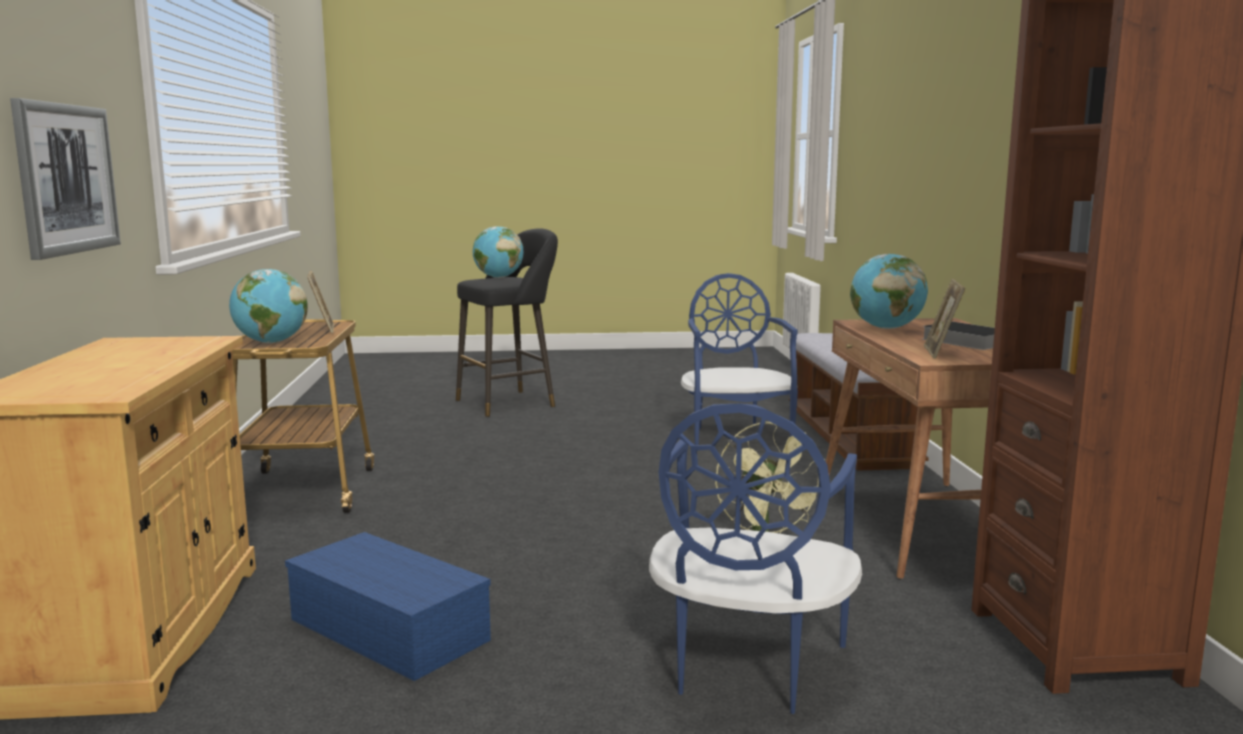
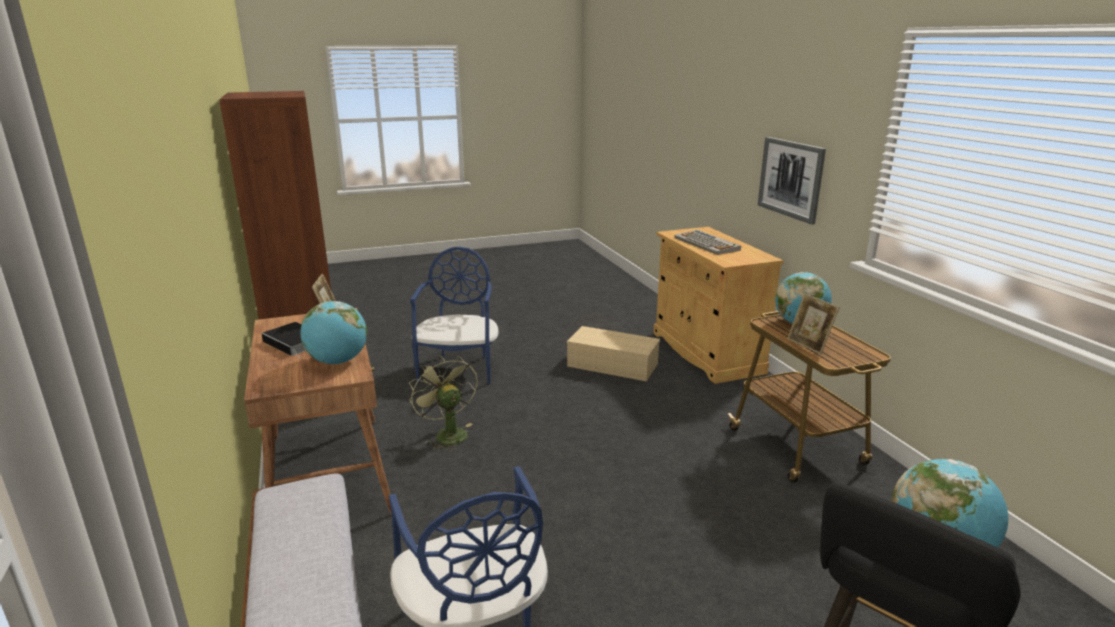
camera: 165 degrees right, 10 degrees up
(125, 366) = (707, 244): none -> keyboard
(392, 629) = (611, 365): blue storage box -> beige storage box

